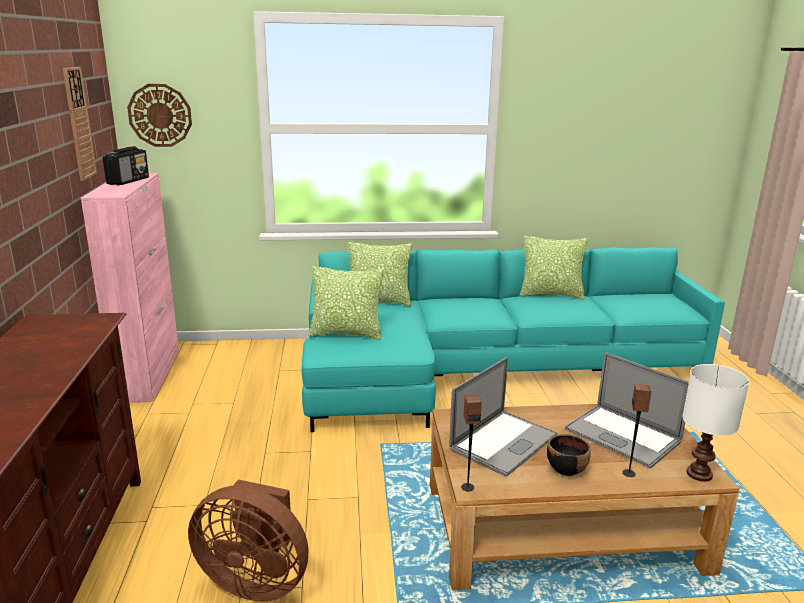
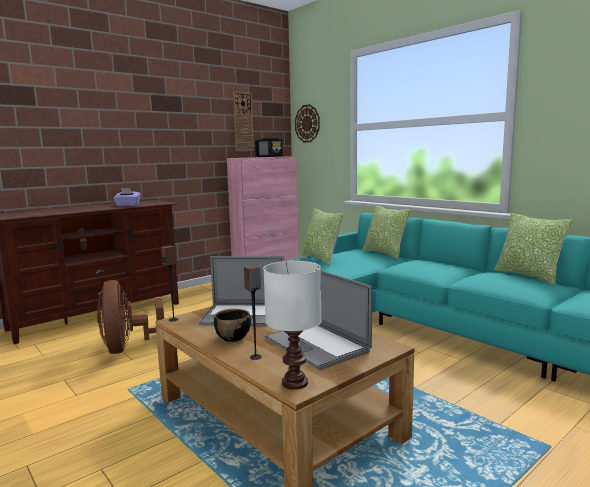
camera: 55 degrees right, 10 degrees down
(72, 347) = (128, 205): none -> purple tissue box
(622, 435) = (316, 344): laptop -> laptop turned 45 degrees counterclockwise

